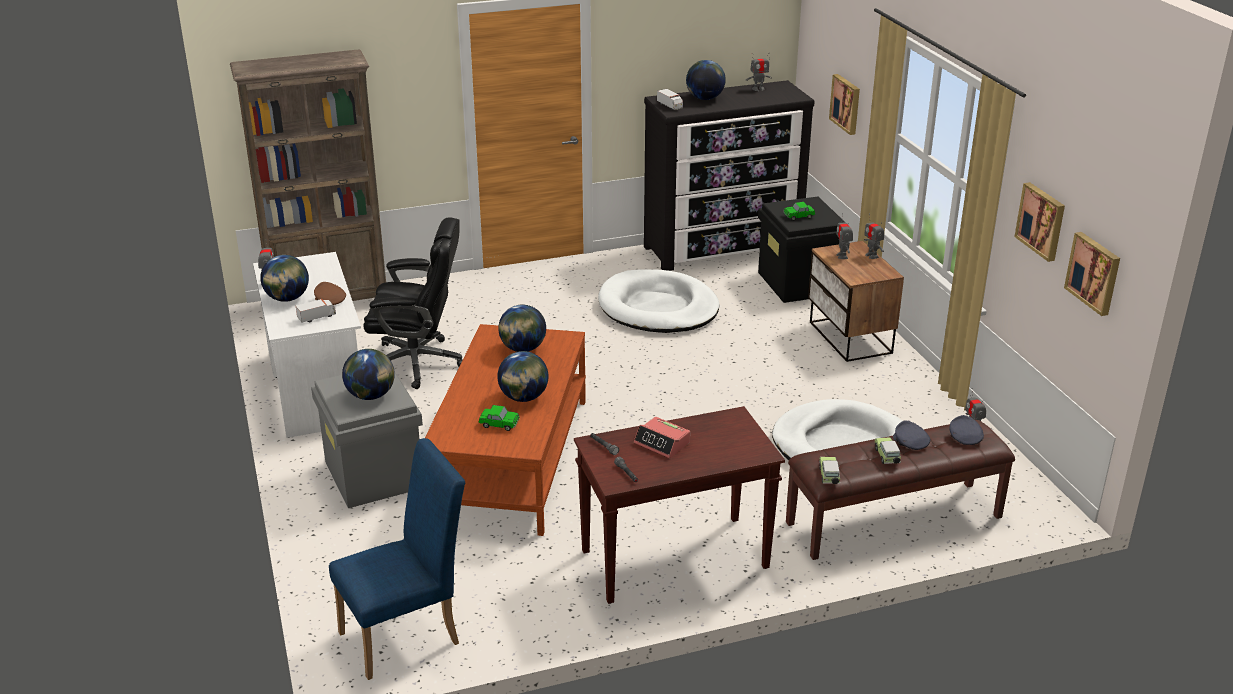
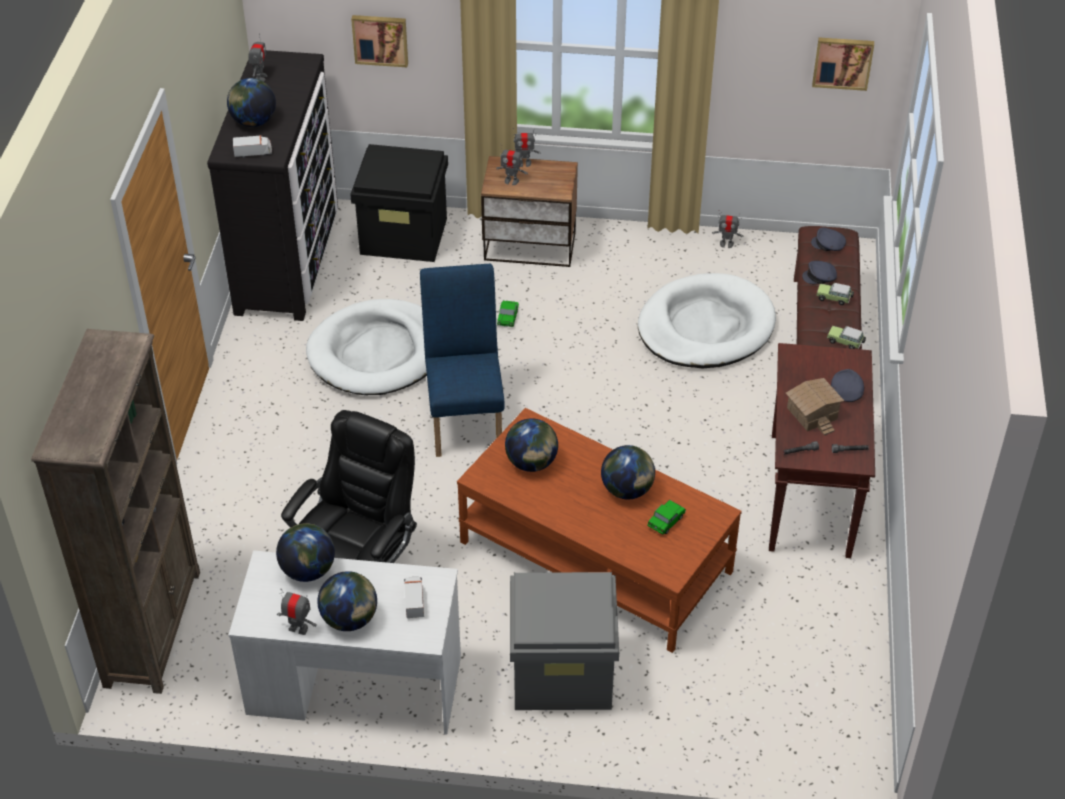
camera: 65 degrees left, 15 degrees up
(329, 300) = (380, 582): brown cap -> none
(371, 395) = (574, 602): globe -> globe (308, 570)
(408, 634) = (832, 709): blue chair -> blue chair (466, 418)
(662, 443) = (812, 413): alarm clock -> toy house
(709, 456) = (846, 391): none -> grey cap
(798, 216) = (405, 174): toy car -> toy car (508, 318)
(1042, 221) = (761, 46): picture -> none

